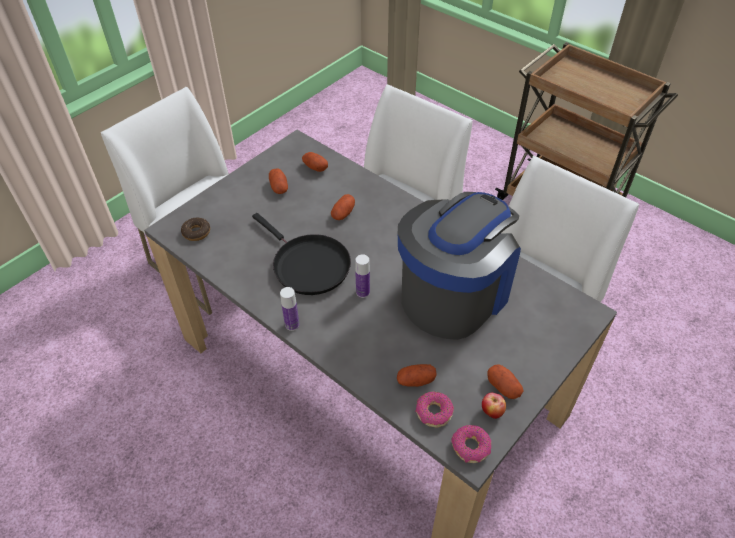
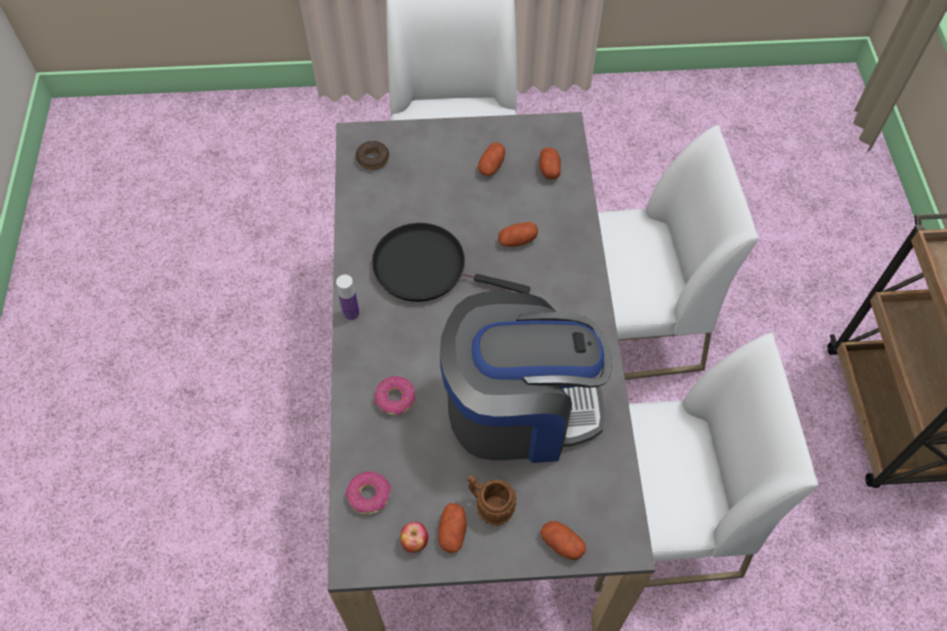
camera: 45 degrees right, 10 degrees up
(308, 265) = (426, 268): black frying pan -> black frying pan turned 105 degrees clockwise
(363, 292) = (441, 335): bottle -> none
(415, 380) = (388, 455): potato -> potato (562, 544)
(470, 447) = (361, 552): donut -> donut (395, 399)
(504, 355) = (489, 506): none -> brown mug

